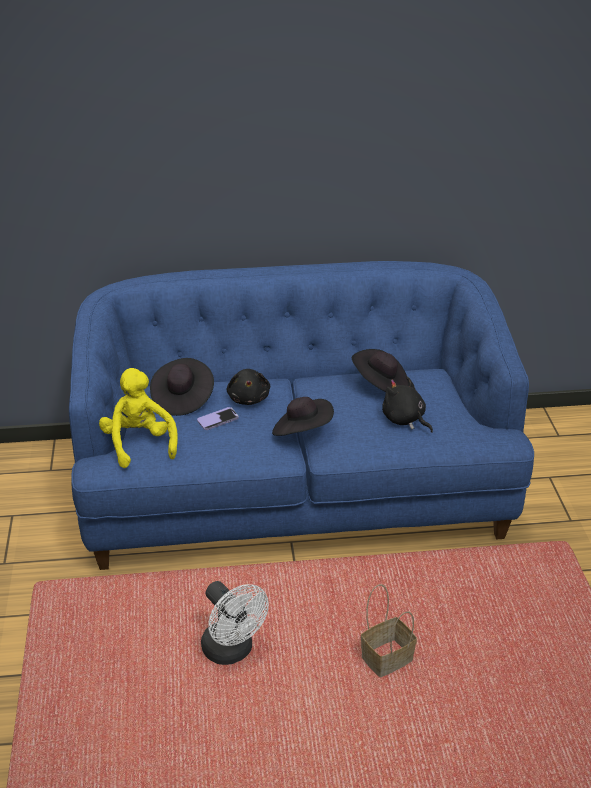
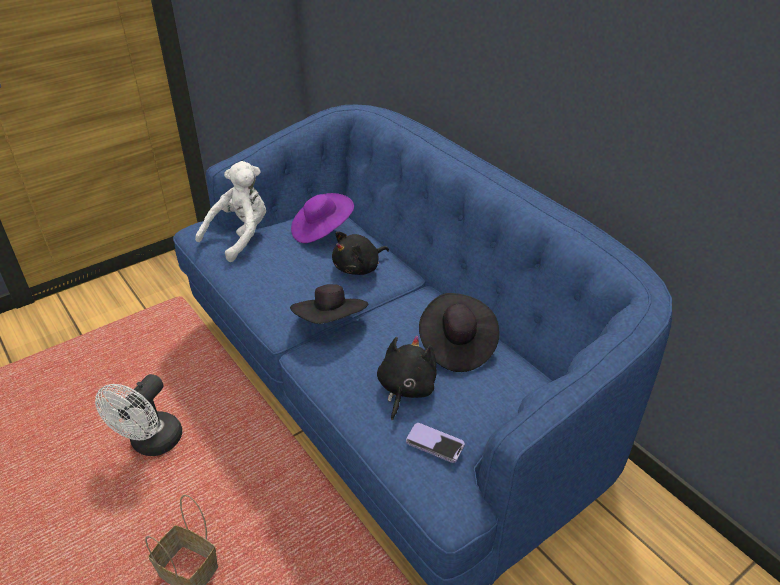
camera: 60 degrees right, 5 degrees up
(139, 444) = (240, 236): yellow plush toy -> white plush toy
(182, 399) = (321, 231): black hat -> purple hat
(218, 420) = (304, 262): phone -> phone (435, 444)

